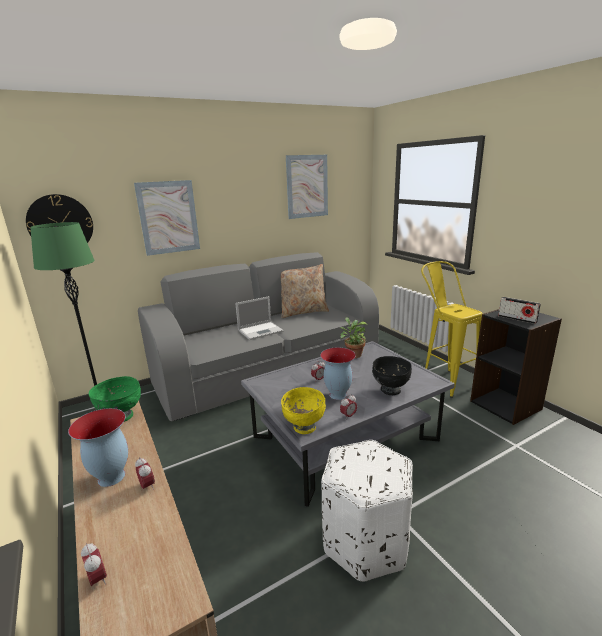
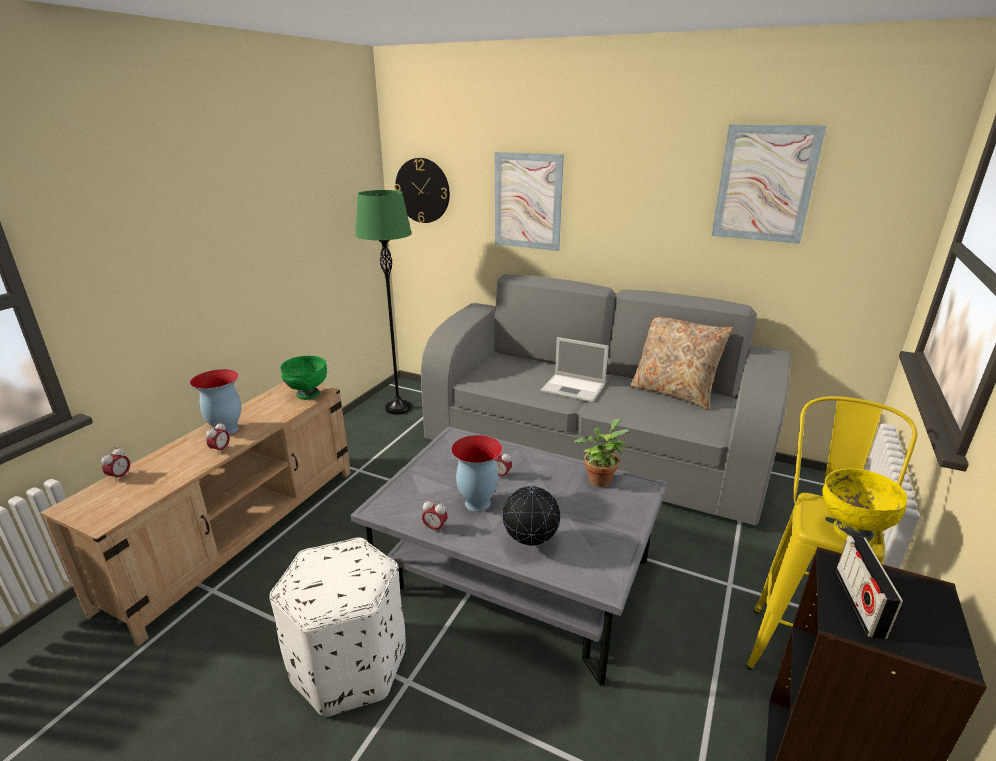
camera: 55 degrees right, 5 degrees up
(304, 427) = (386, 503): yellow bowl -> yellow bowl (851, 531)
(390, 390) = (530, 544): black bowl -> globe

